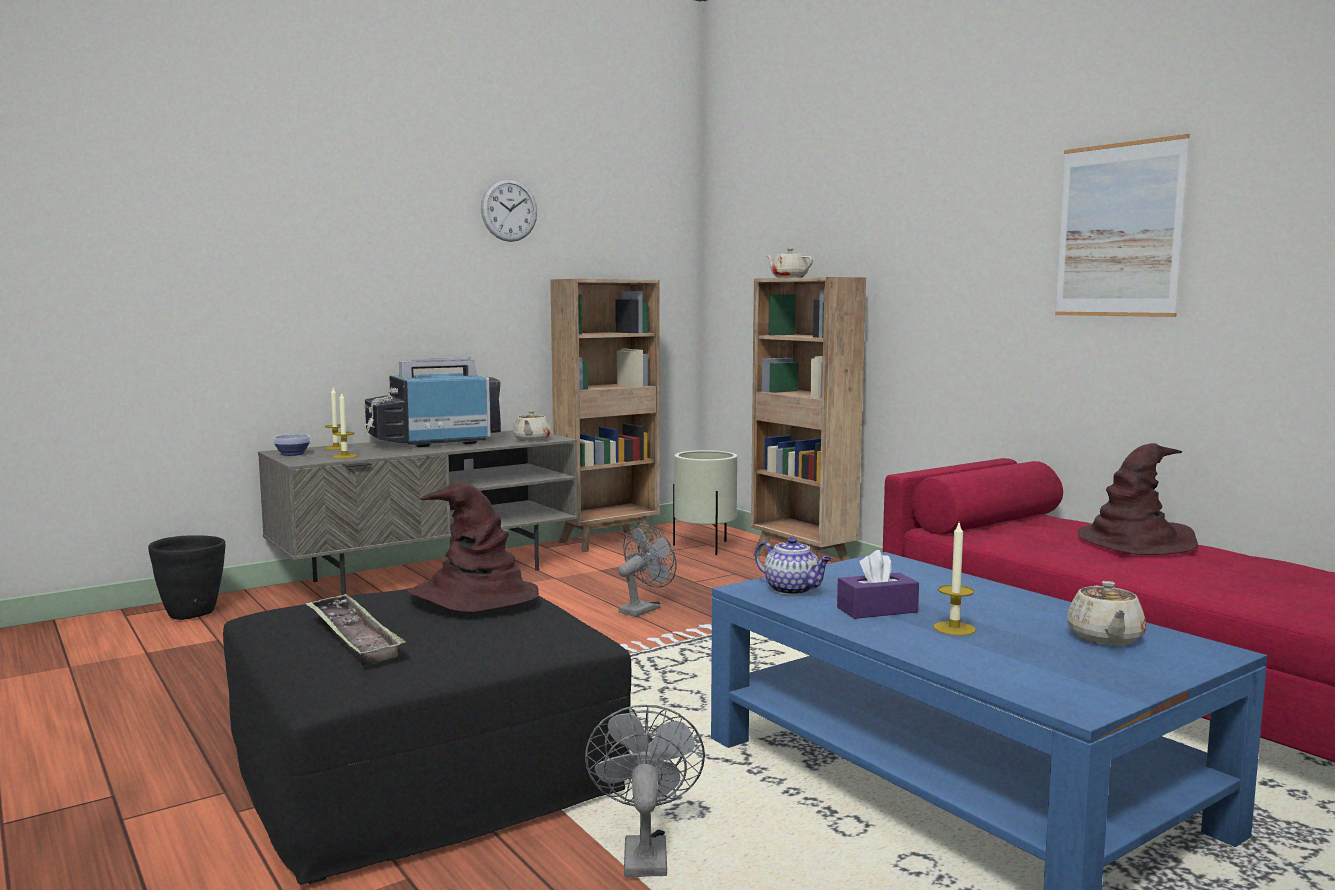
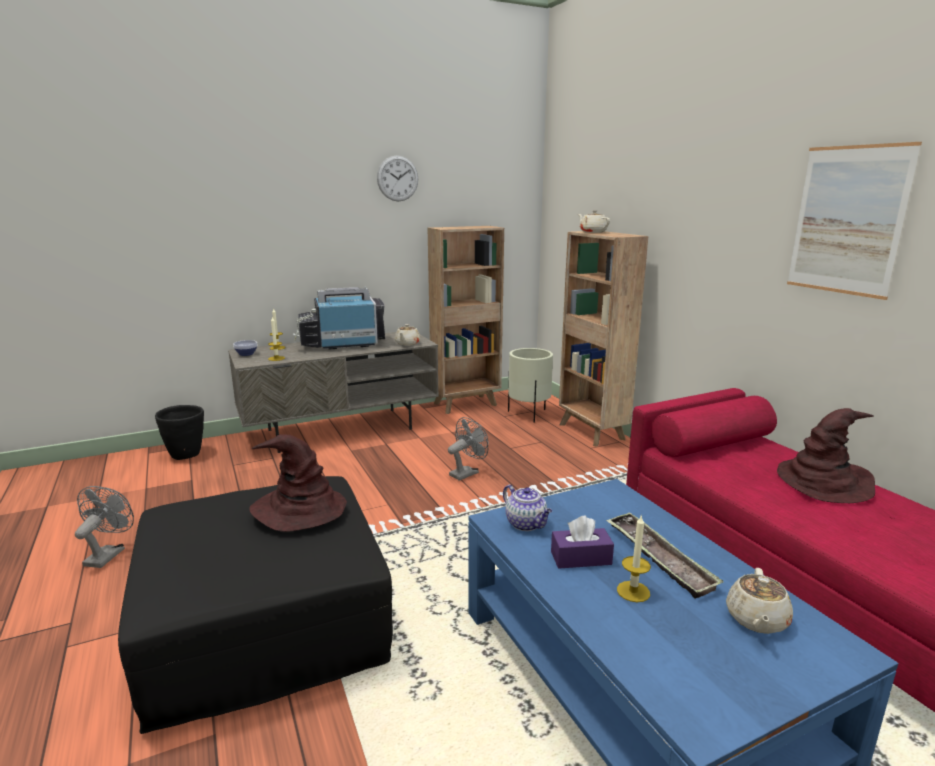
camera: 10 degrees right, 10 degrees up
(353, 636) = (197, 550): tray -> tray (658, 558)
(644, 852) = (381, 731): grey fan -> grey fan (108, 554)

